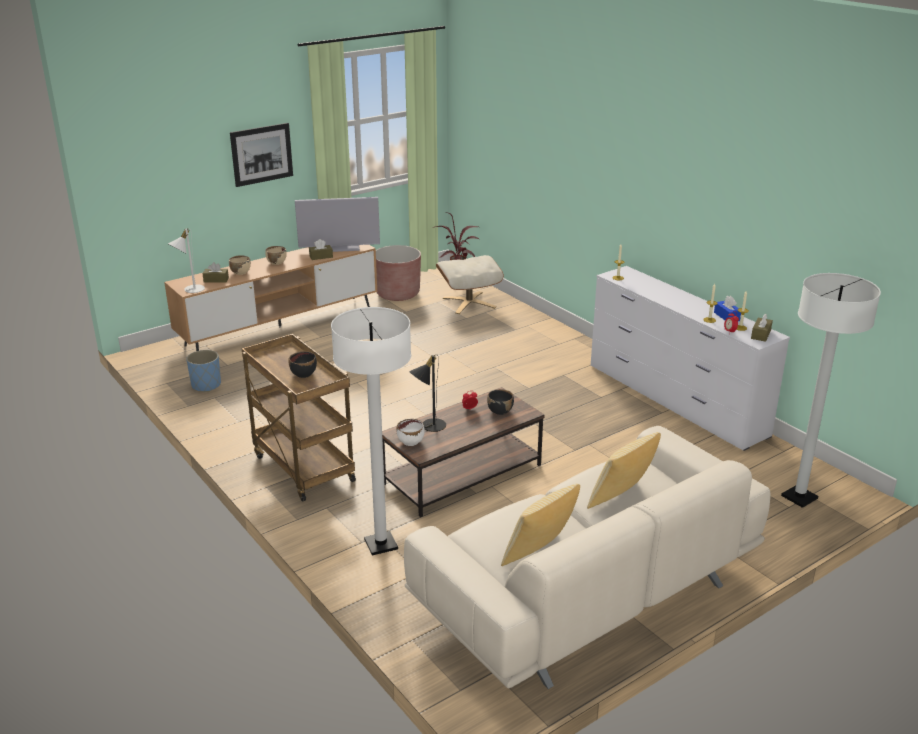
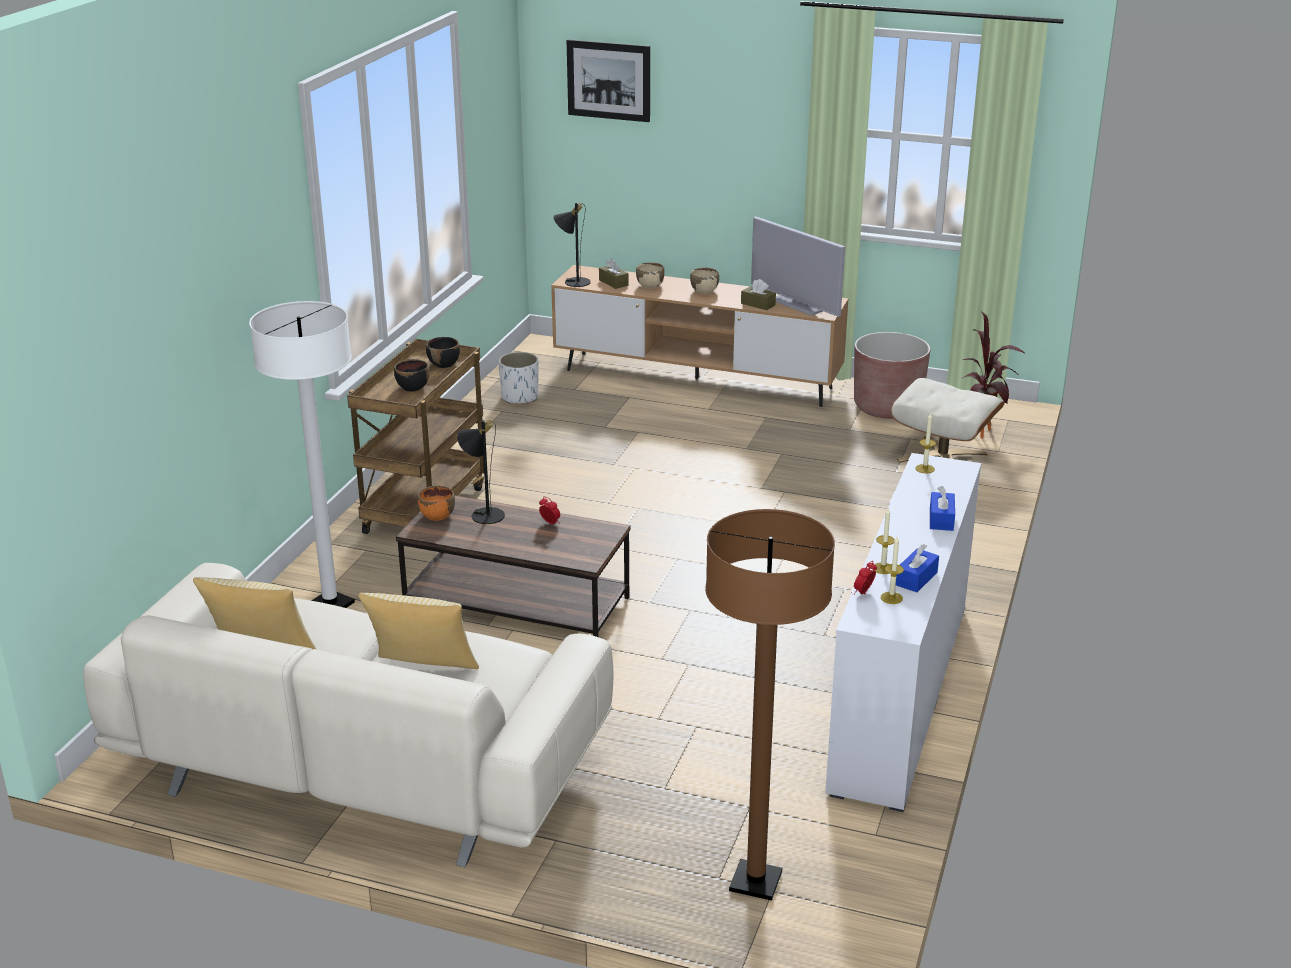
camera: 55 degrees right, 0 degrees up
(190, 289) = (573, 281): white table lamp -> black table lamp
(206, 385) = (520, 397): blue planter -> white planter
(261, 154) = (740, 143): picture -> picture (608, 80)
(411, 441) = (437, 515): white bowl -> orange bowl
(500, 411) = (569, 542): black bowl -> black bowl (444, 364)
(674, 292) = (941, 519): none -> blue tissue box
(760, 334) = (891, 619): brown tissue box -> none
(799, 497) = (755, 882): white floor lamp -> brown floor lamp

